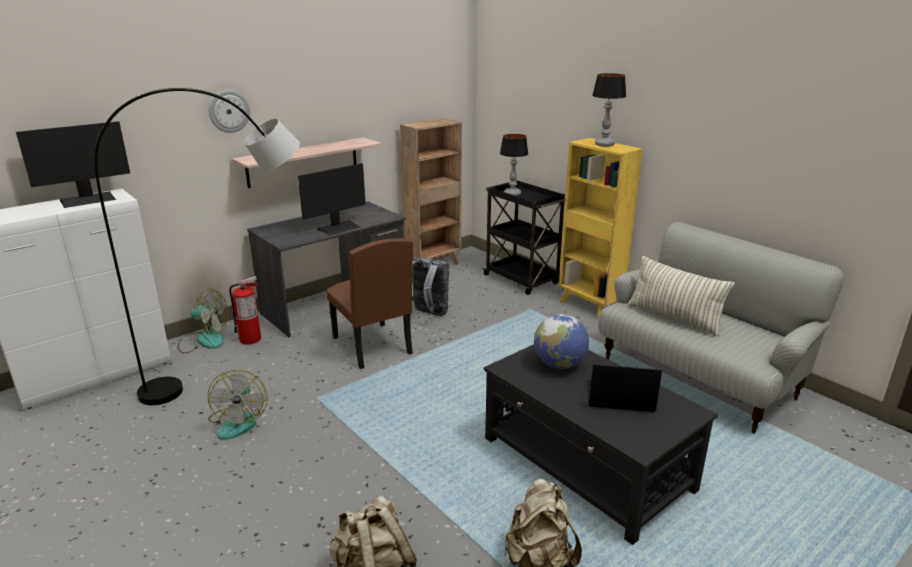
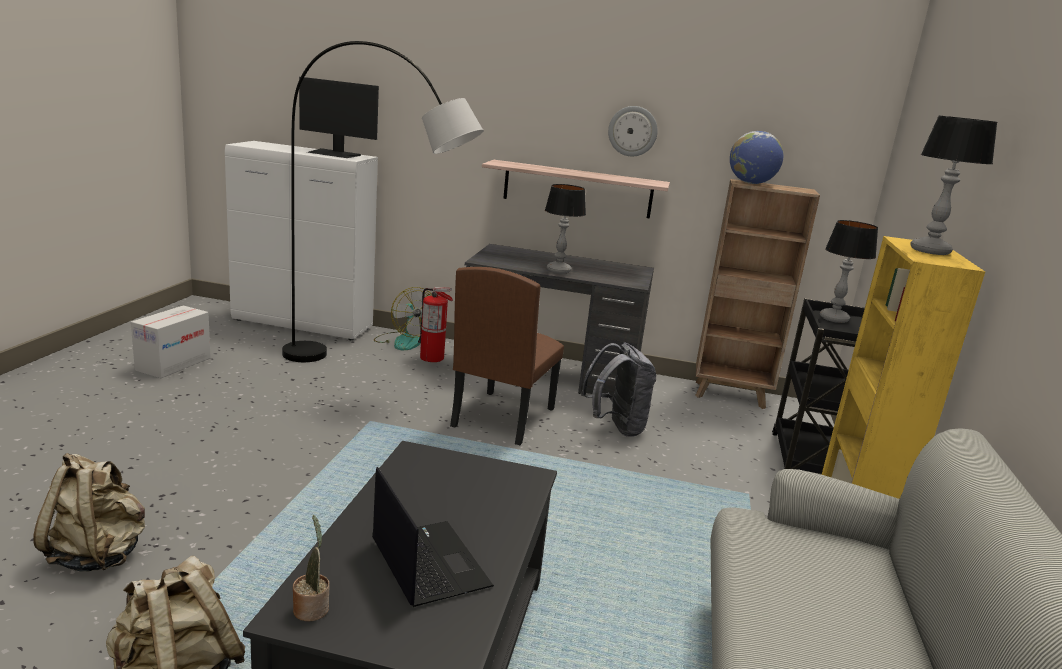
camera: 50 degrees right, 5 degrees down
(77, 469) = (173, 364): none -> cardboard box
(229, 111) = (502, 106): wall clock -> wall clock (632, 131)
(239, 421) = (294, 400): fan -> none
(339, 227) = (559, 270): monitor -> table lamp
(559, 365) = (468, 491): globe -> globe (751, 183)
(638, 441) = (311, 607): none -> potted plant
(674, 318) = (797, 580): pillow -> none

